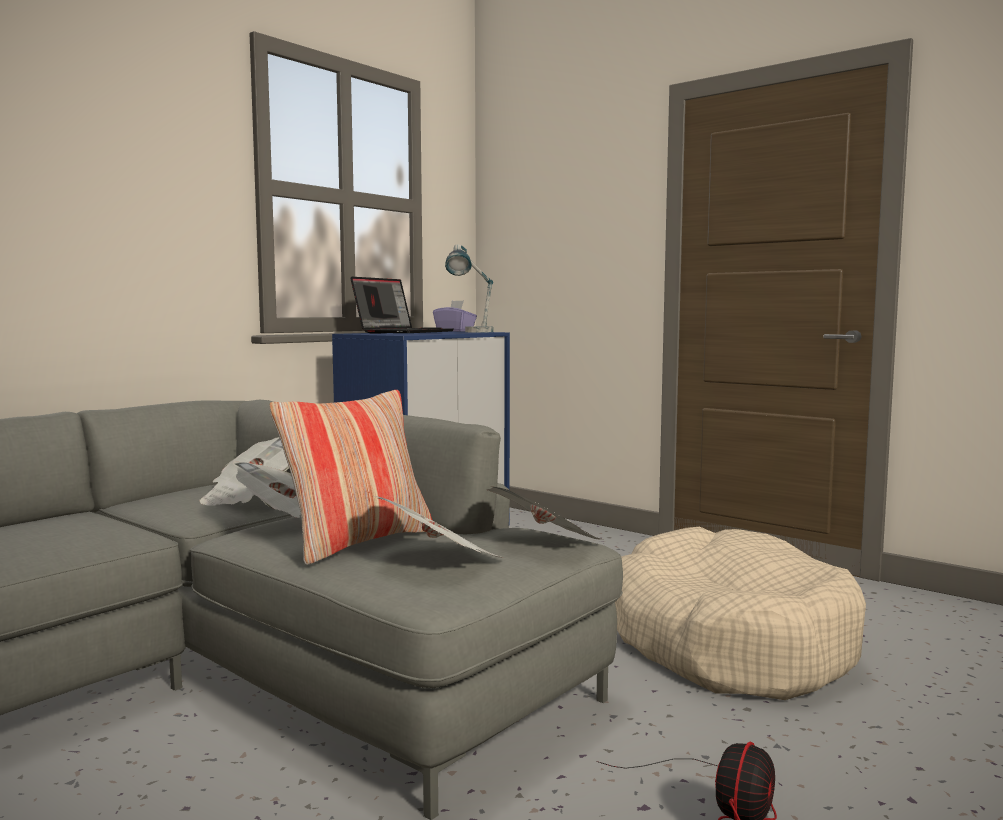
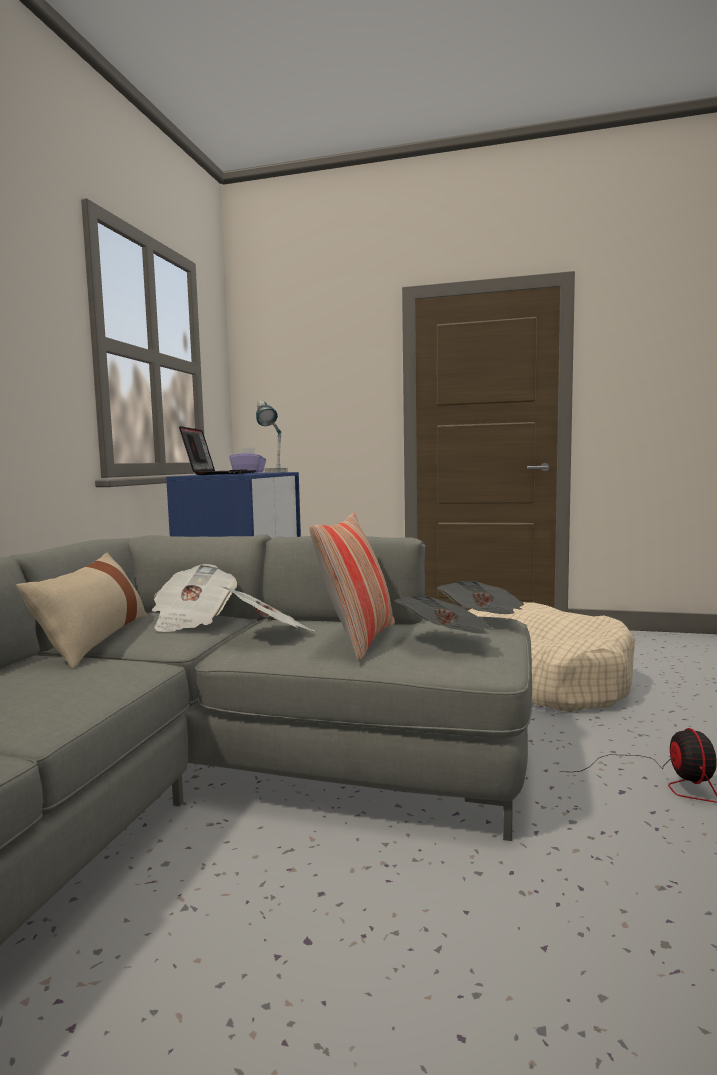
camera: 25 degrees left, 0 degrees up
(144, 503) = (95, 639): none -> beige pillow

